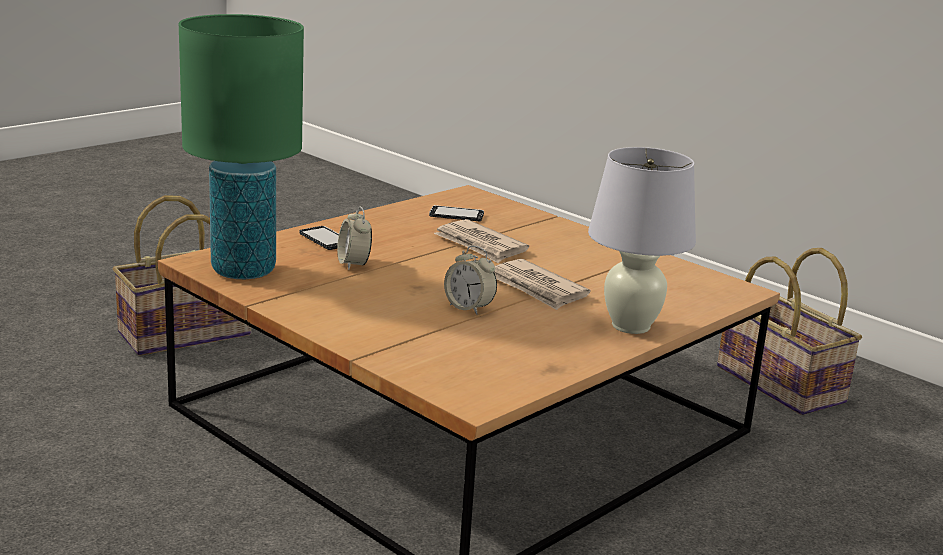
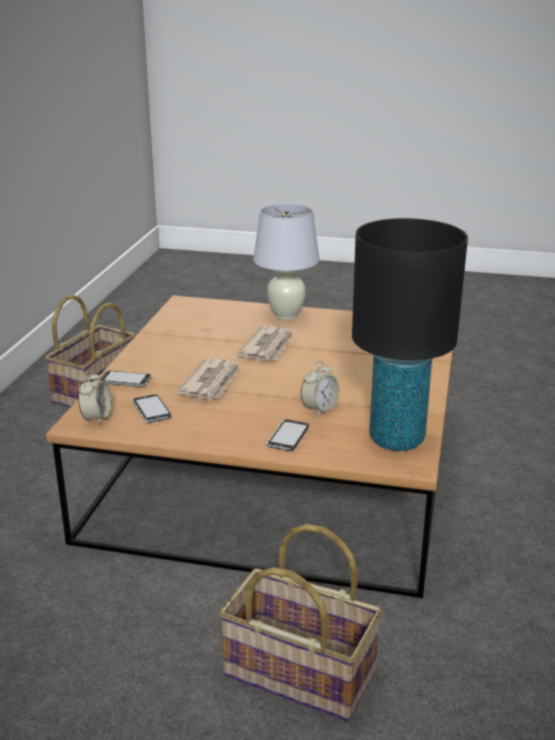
camera: 120 degrees left, 5 degrees up
(244, 270) = (396, 439): green table lamp -> black table lamp
(469, 308) = (330, 355): alarm clock -> alarm clock (97, 418)
(533, 221) = (125, 381): none -> phone

